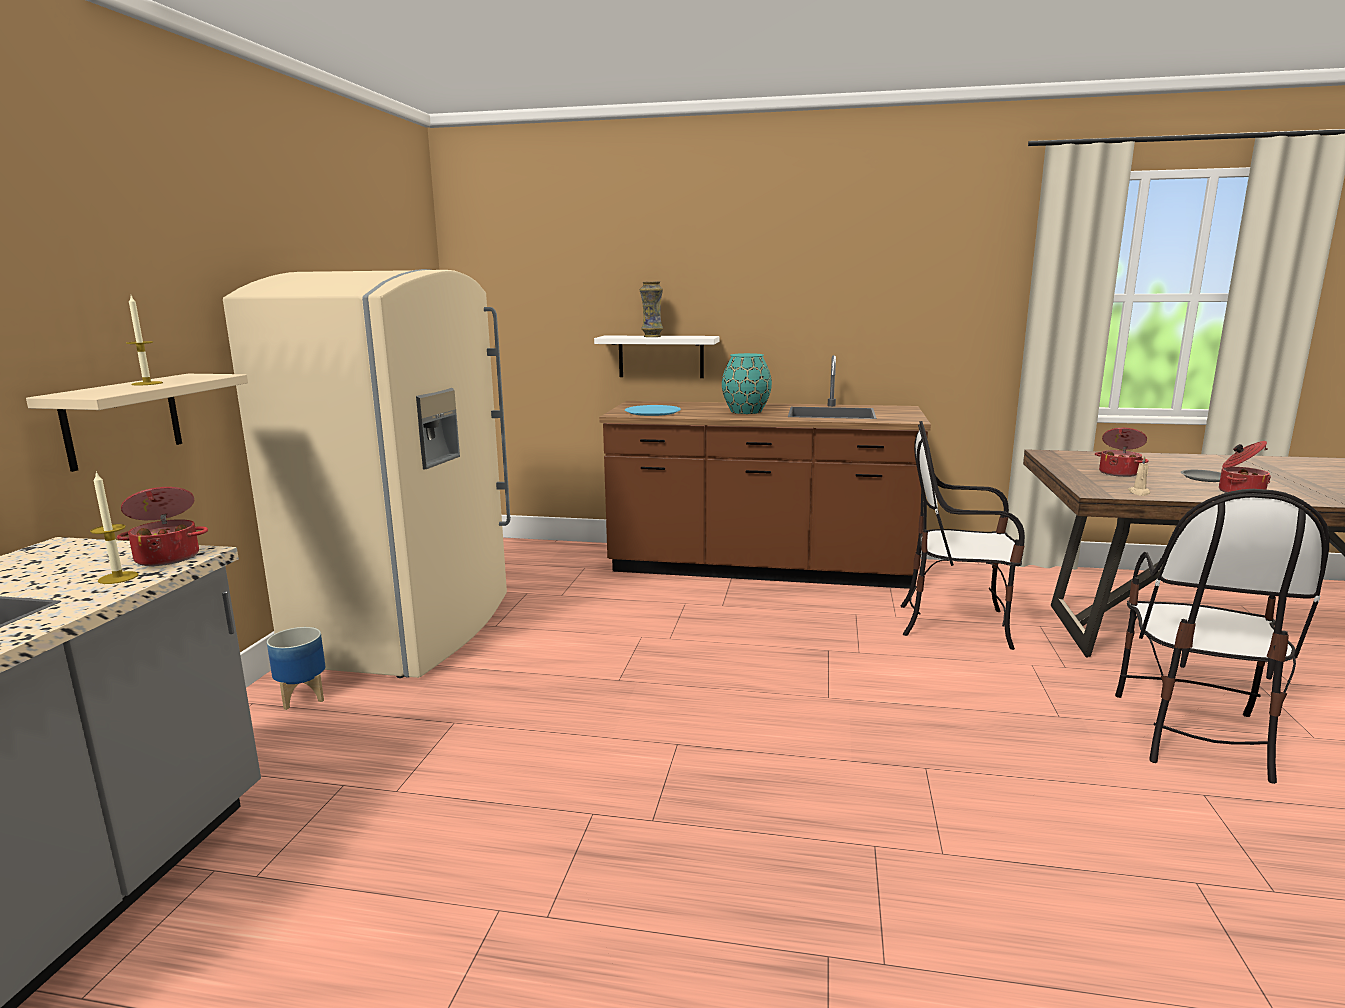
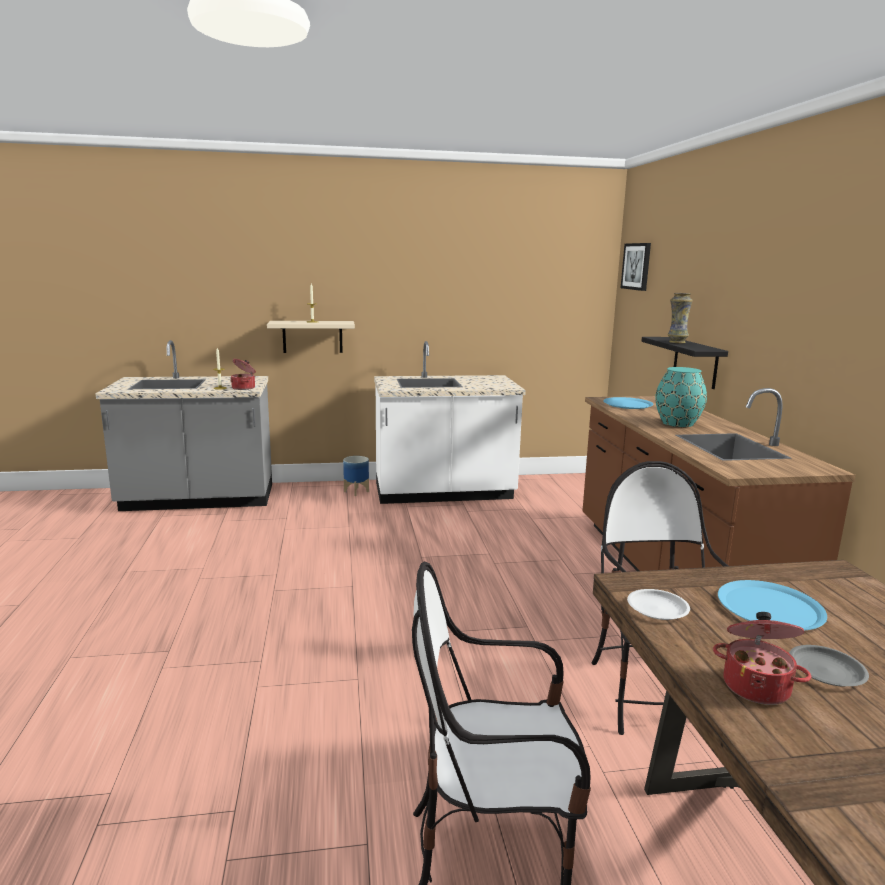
camera: 70 degrees right, 0 degrees up
(410, 629) = (444, 493): beige fridge -> white counter
(496, 258) = (637, 266): none -> picture
(661, 356) = (695, 362): white shelf -> black shelf
(1119, 473) = (770, 607): cooking pot -> blue plate
(1139, 493) = (657, 608): beige candle -> white plate

